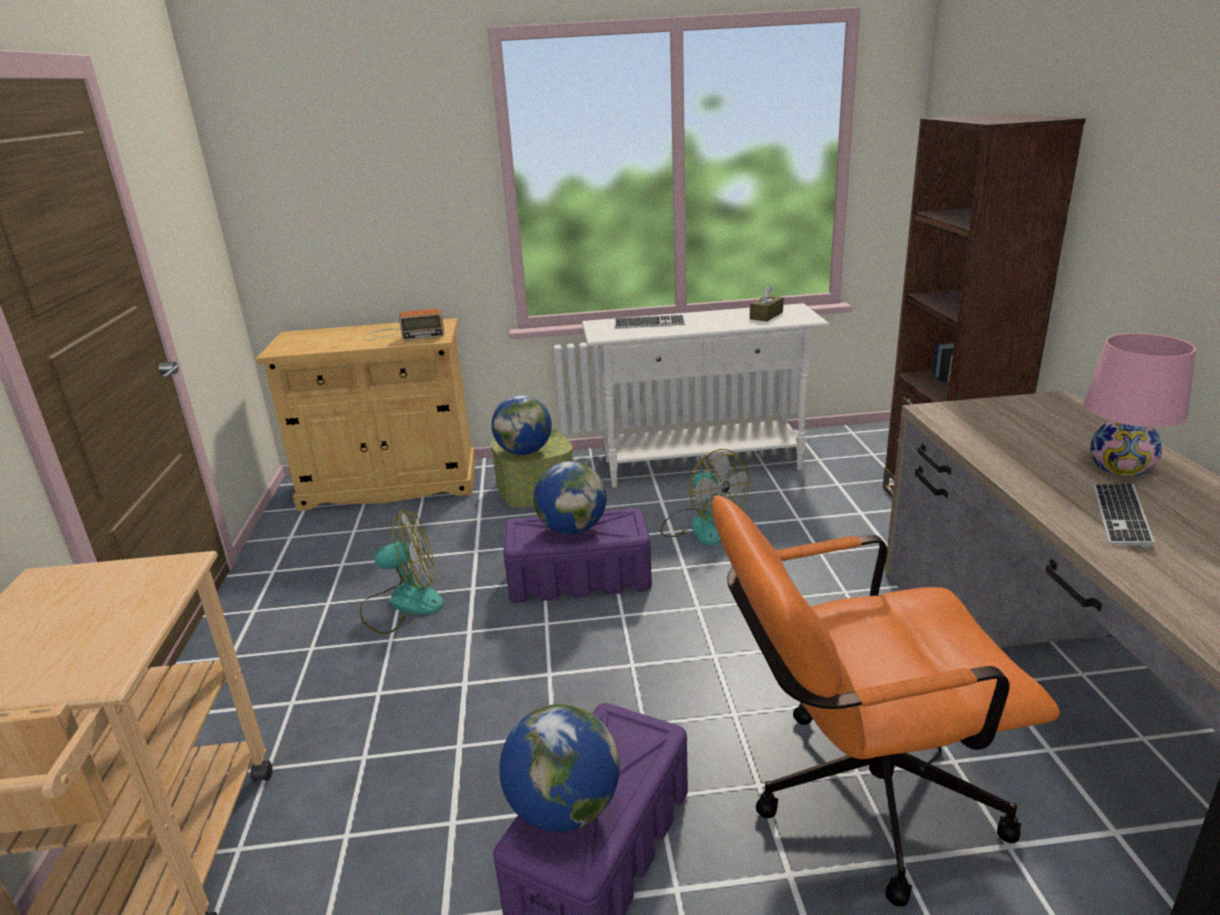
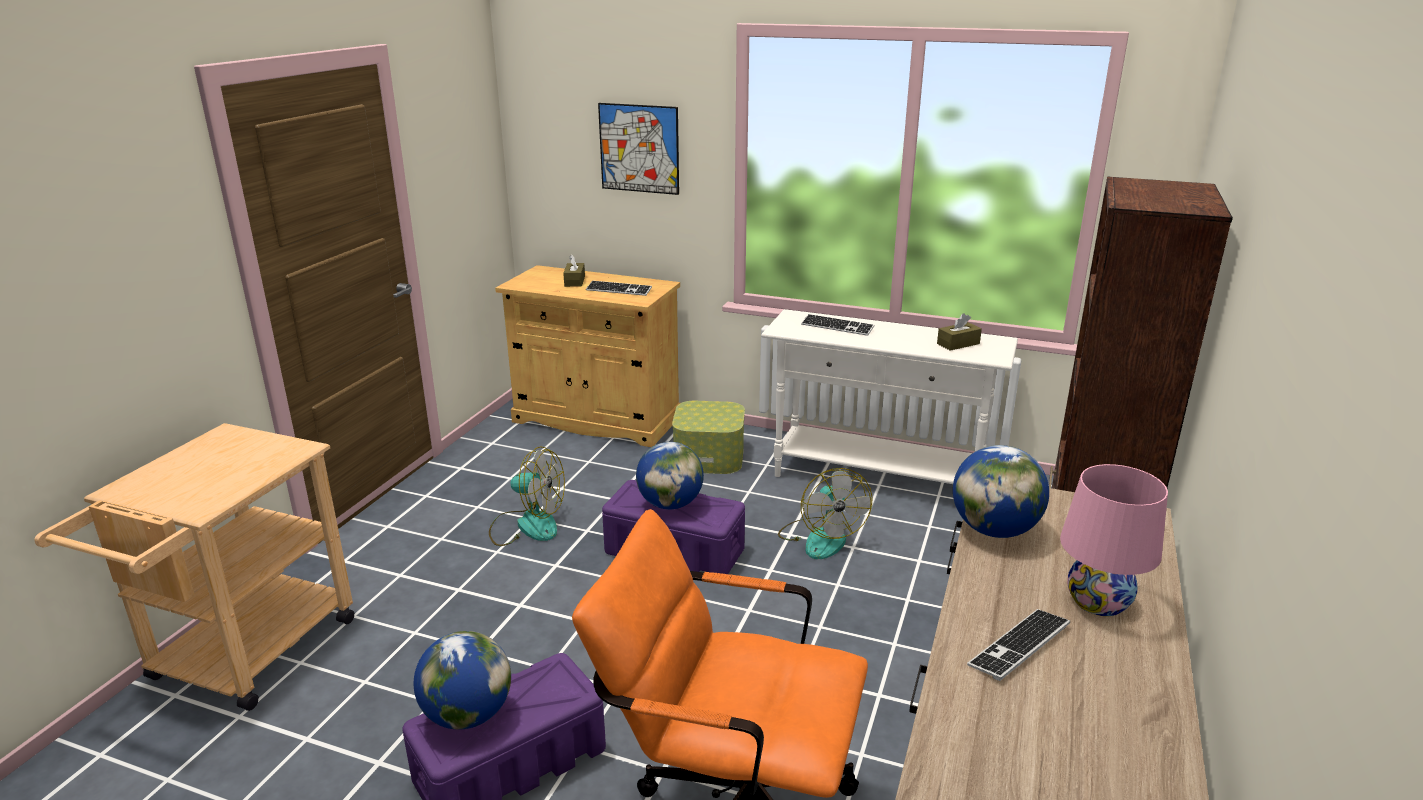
camera: 25 degrees right, 0 degrees up
(343, 337) = (574, 281): none -> brown tissue box
(390, 179) = (639, 148): none -> picture
(402, 335) = (619, 290): radio -> keyboard
(524, 452) = (697, 421): globe -> globe (994, 530)

